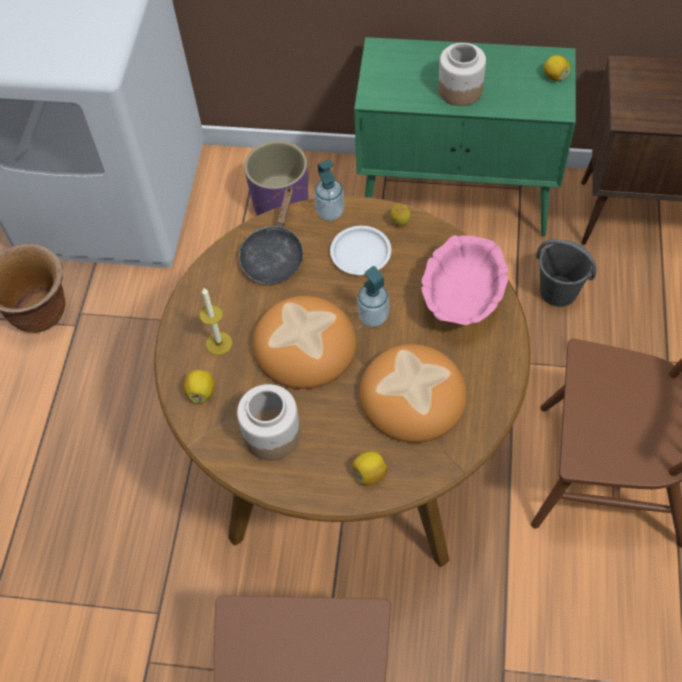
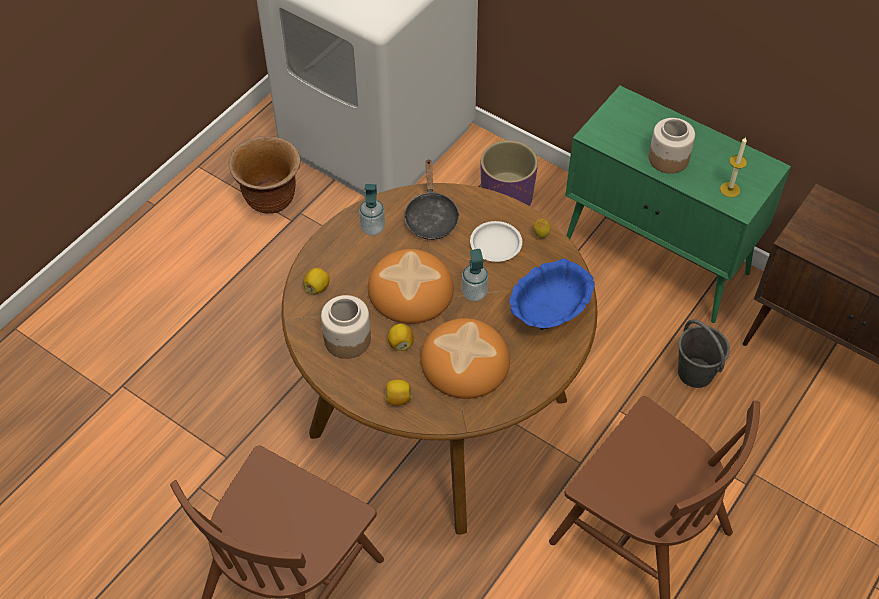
camera: 25 degrees right, 5 degrees down
(219, 343) = (351, 260): candle -> candle (730, 189)
(274, 255) = (431, 217): black frying pan -> black frying pan turned 45 degrees counterclockwise
(330, 212) = (493, 204): soap dispenser -> soap dispenser (372, 228)
(462, 301) = (549, 313): pink bowl -> blue bowl
(555, 76) = (756, 181): lemon -> lemon (400, 344)

